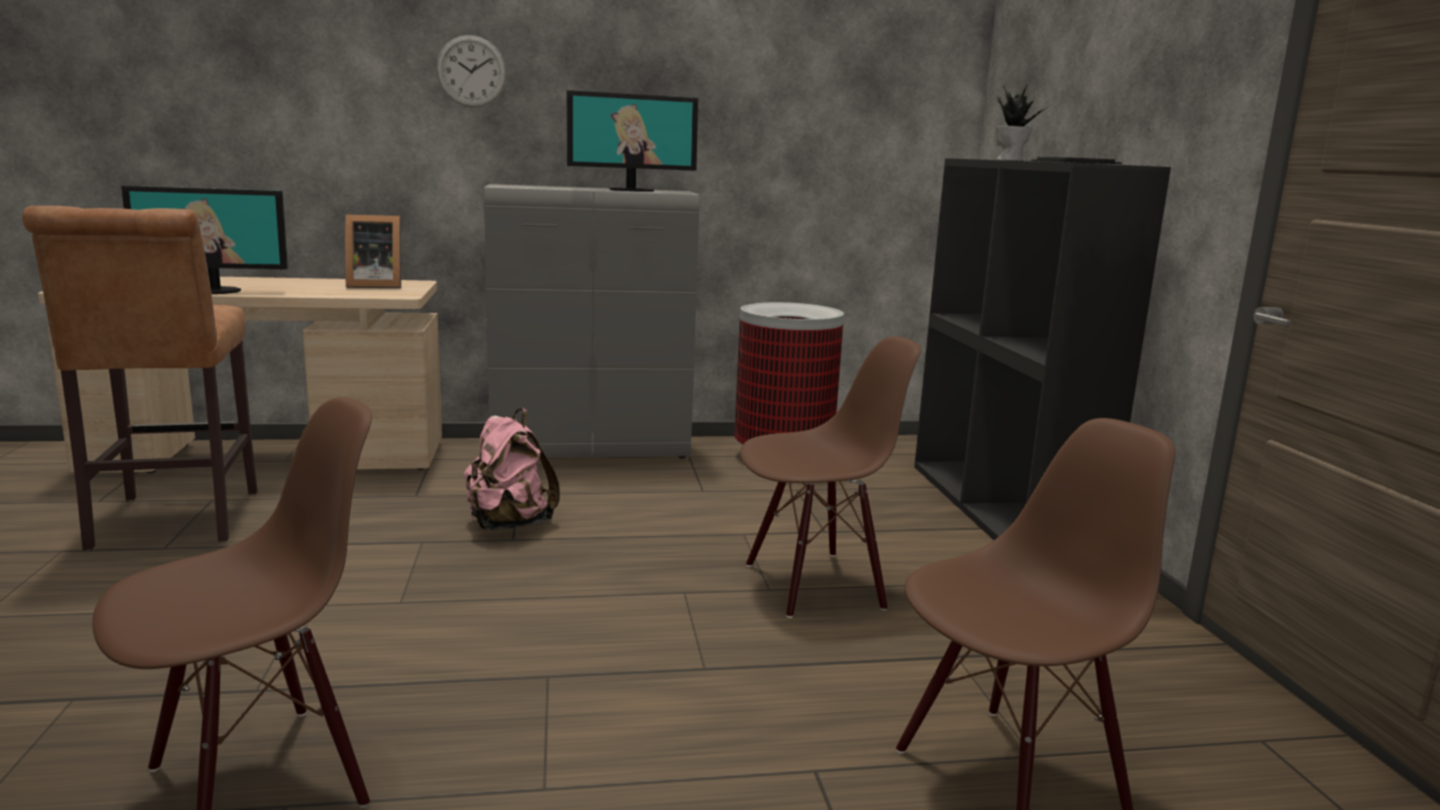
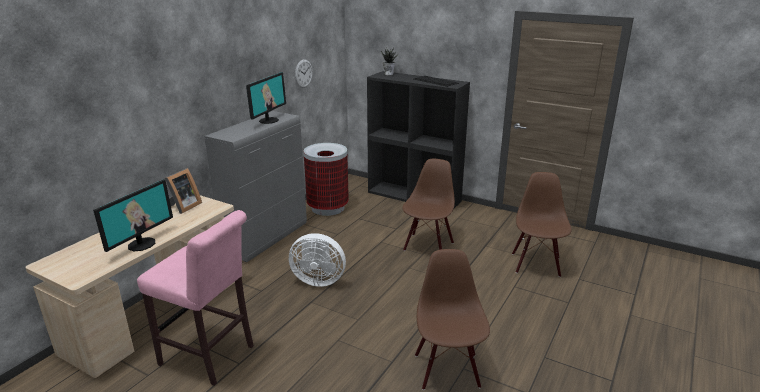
camera: 50 degrees left, 10 degrees up
(172, 523) = (211, 357): brown stool -> pink stool
(471, 71) = (186, 82): wall clock -> wall clock (303, 73)
(508, 525) = (318, 280): pink backpack -> white fan

